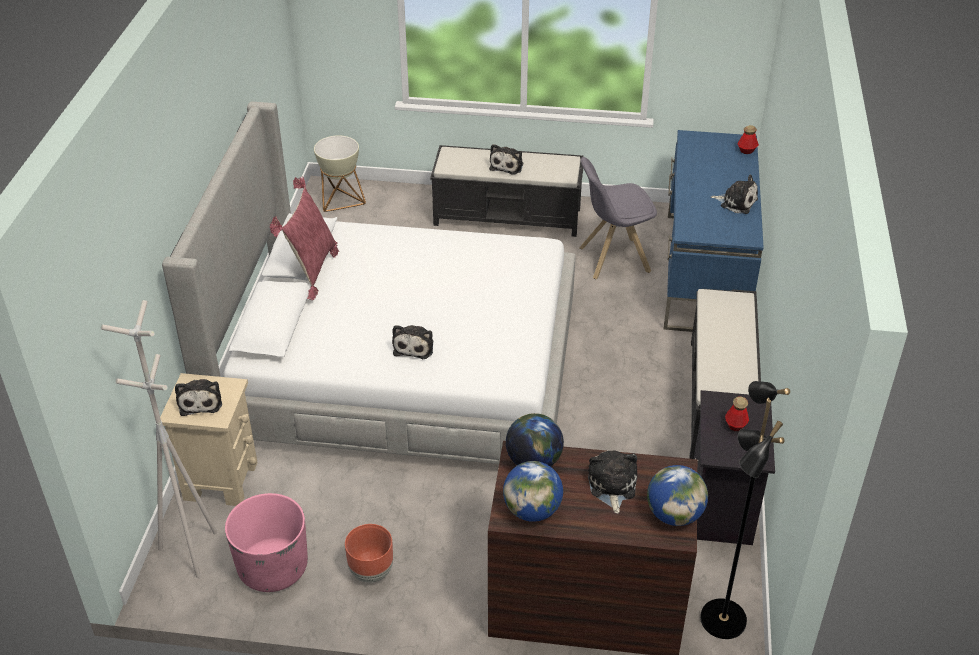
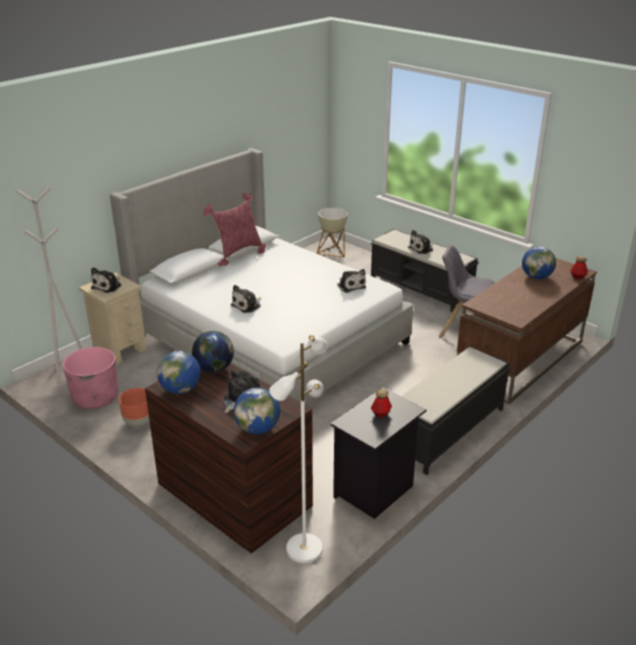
camera: 35 degrees right, 10 degrees down
(704, 274) = (519, 360): blue desk -> brown desk
(708, 168) = (536, 277): none -> globe
(721, 619) = (303, 548): black floor lamp -> white floor lamp
(736, 202) = (533, 299): plush toy -> plush toy (350, 286)

